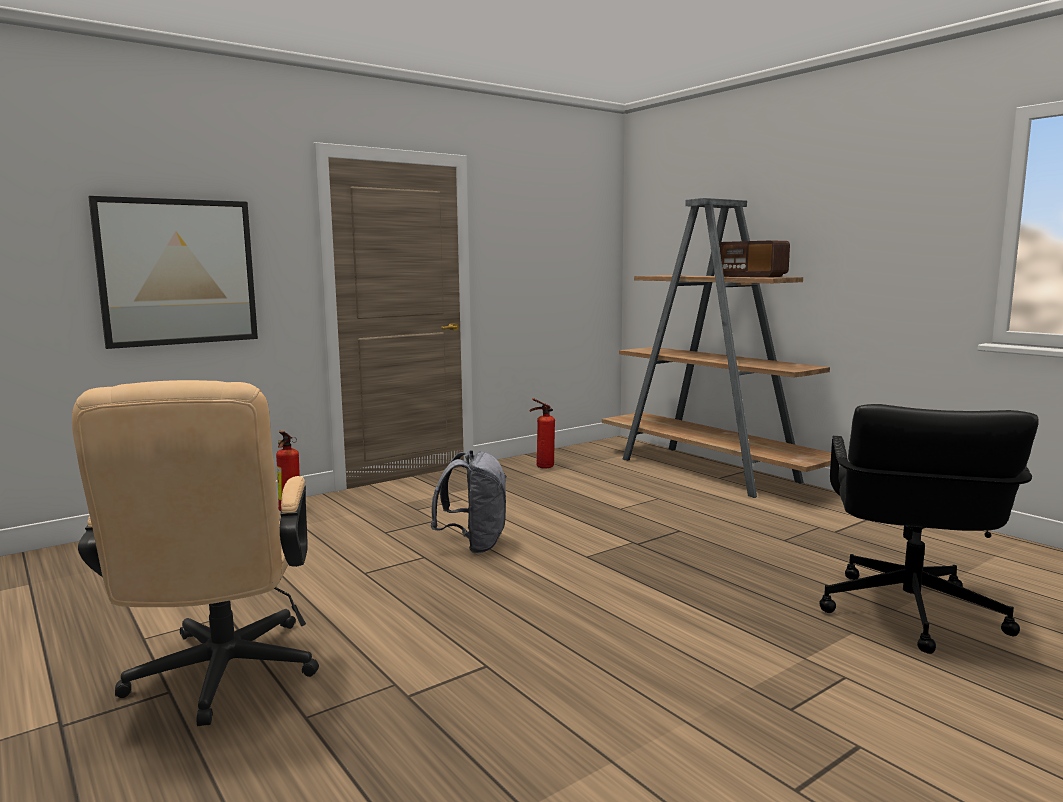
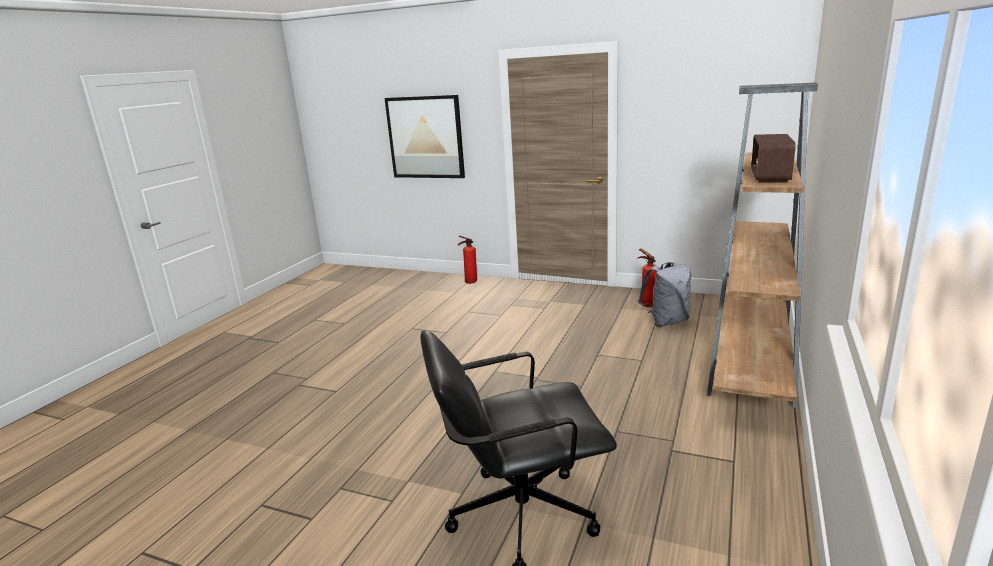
camera: 60 degrees right, 10 degrees up
(220, 680) = (291, 346): beige office chair -> none
(474, 545) = (475, 337): grey backpack -> grey backpack (666, 321)

